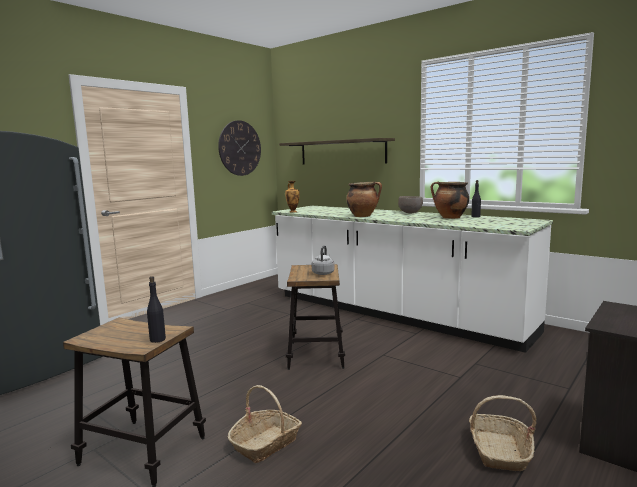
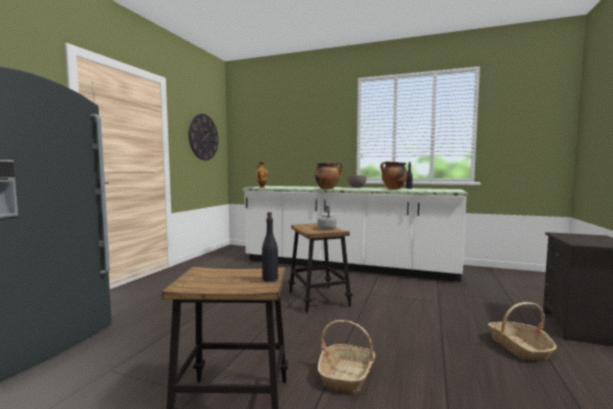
camera: 20 degrees left, 5 degrees down
(342, 152) = (290, 144): shelf -> none

